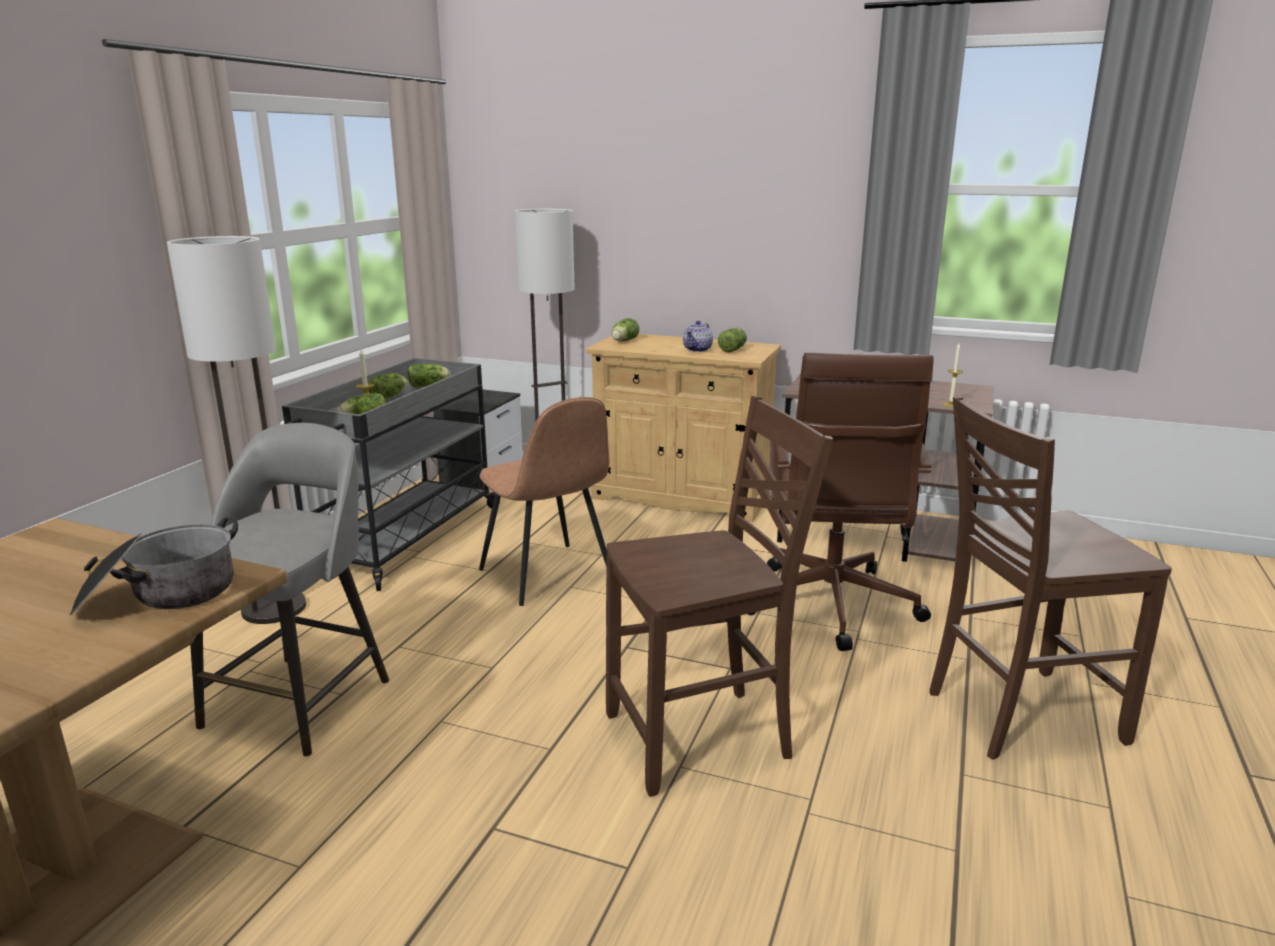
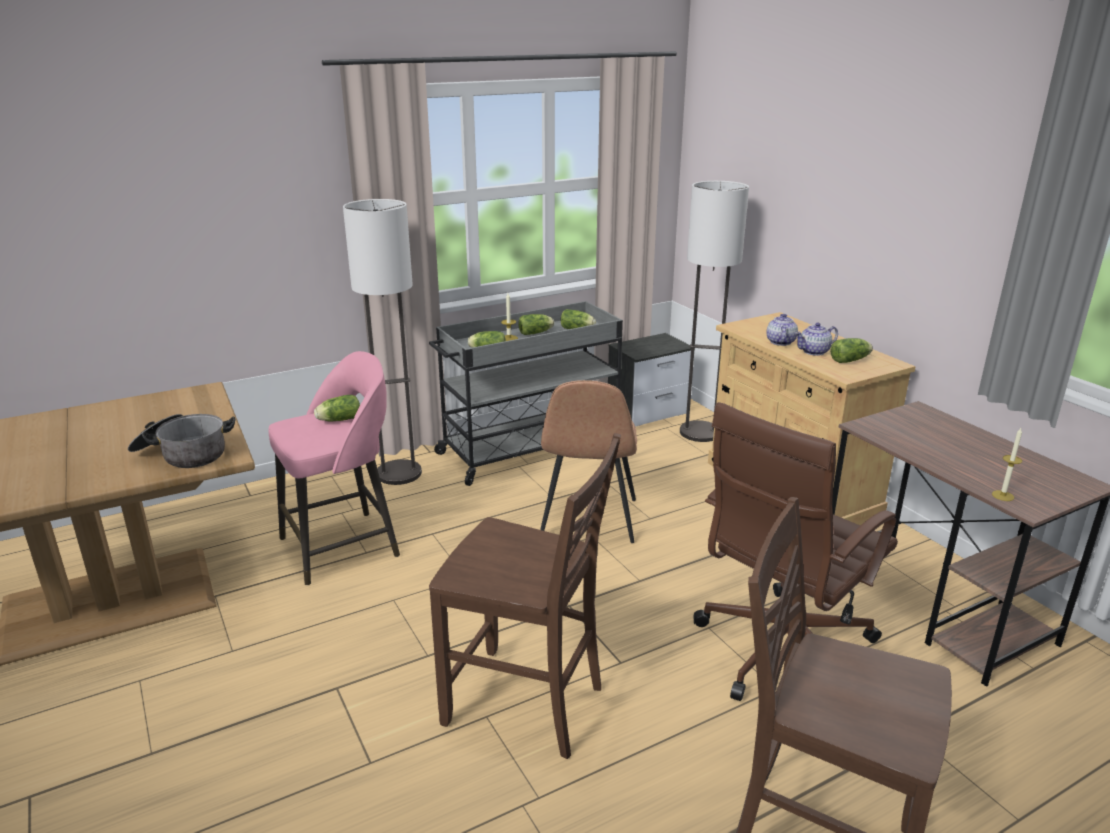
camera: 40 degrees right, 5 degrees up
(301, 700) = (343, 546): grey stool -> pink stool
(623, 341) = (763, 324): lettuce -> lettuce (338, 420)
(660, 349) = (780, 342): none -> teapot

